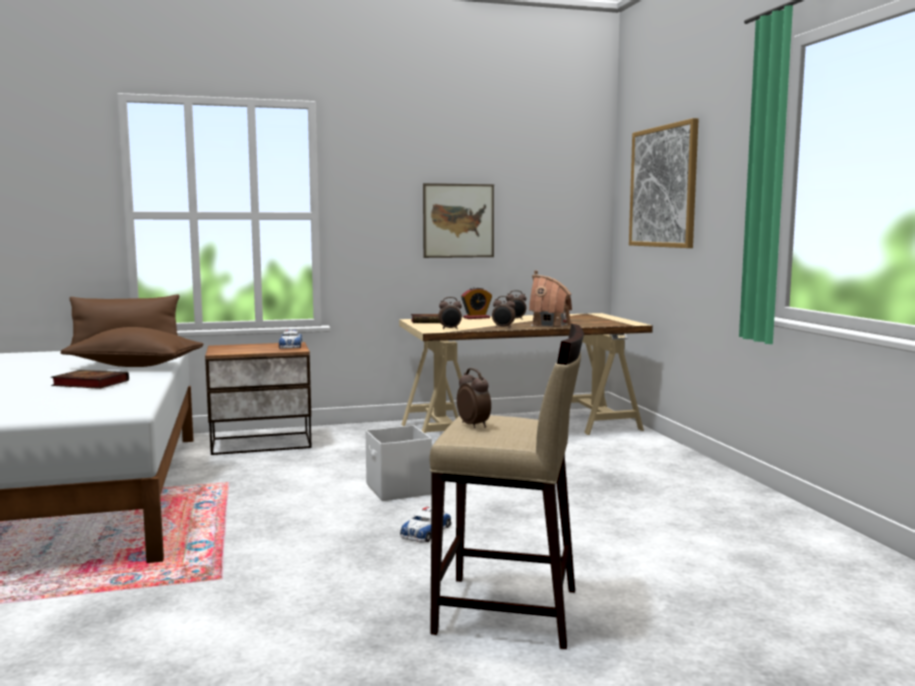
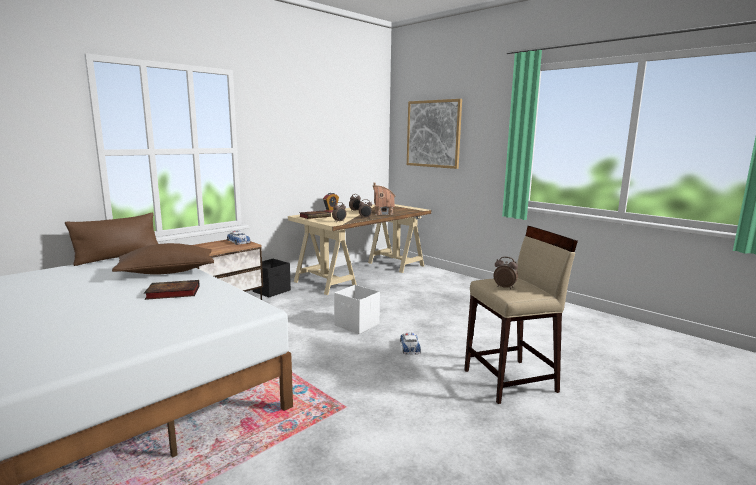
camera: 30 degrees left, 5 degrees up
(354, 431) = (272, 291): none -> black storage box
(458, 220) = (316, 151): picture -> none

